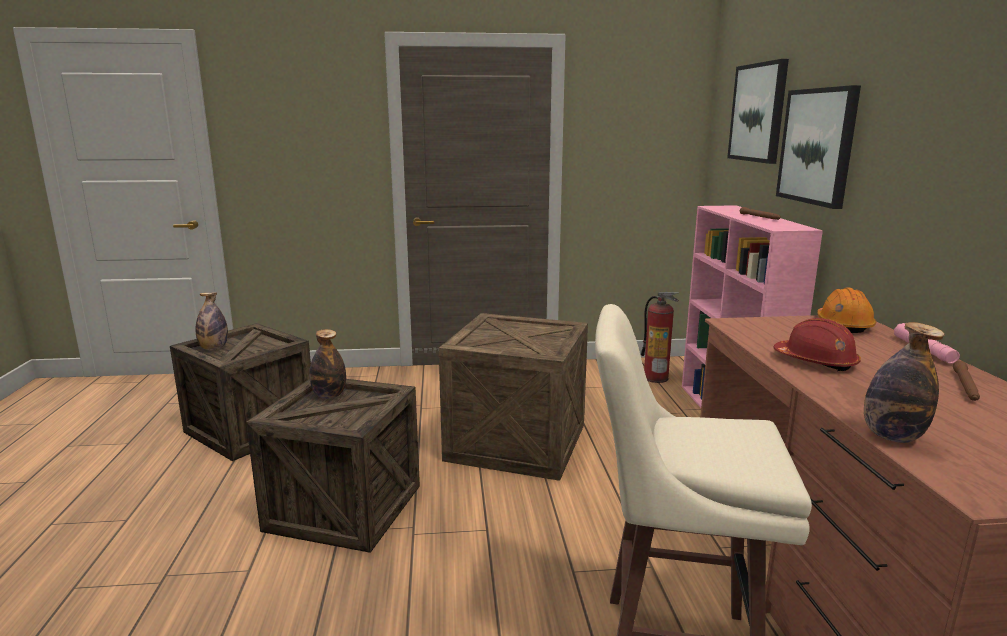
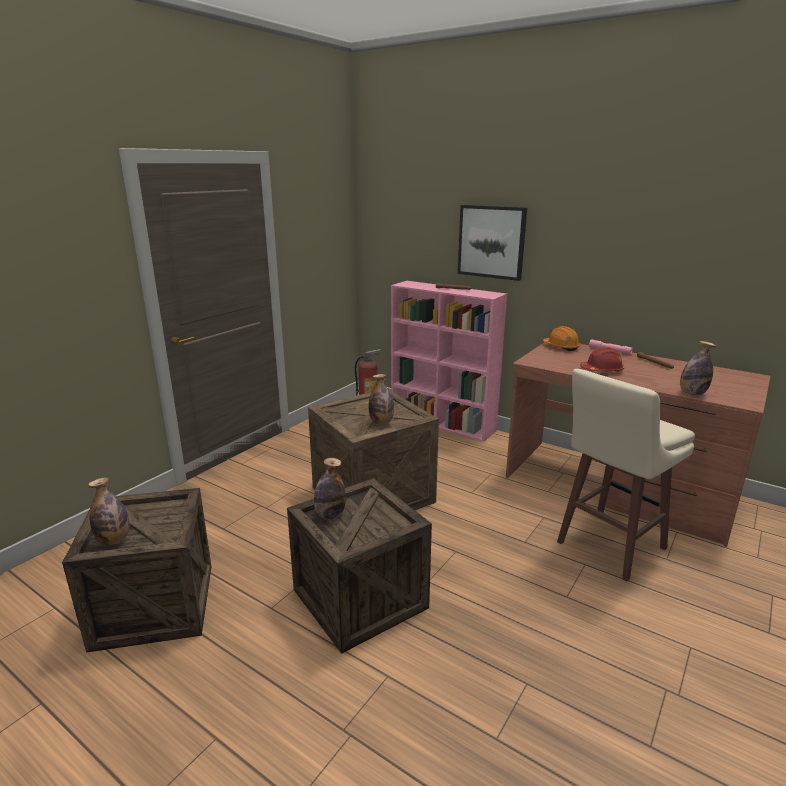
camera: 50 degrees left, 5 degrees up
(504, 344) = (381, 422): none -> bottle
(758, 112) = (421, 216): picture -> none

